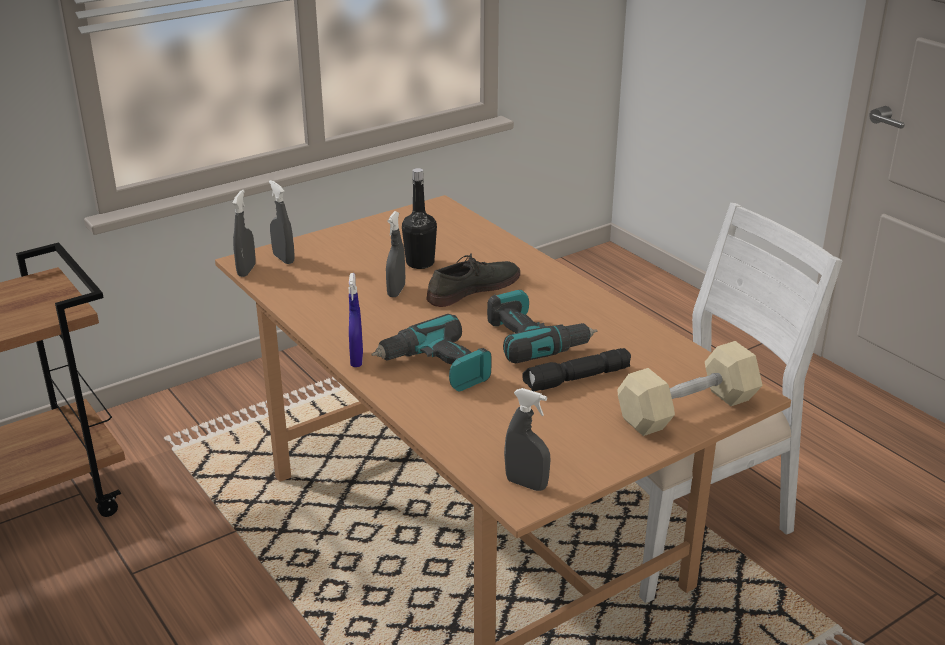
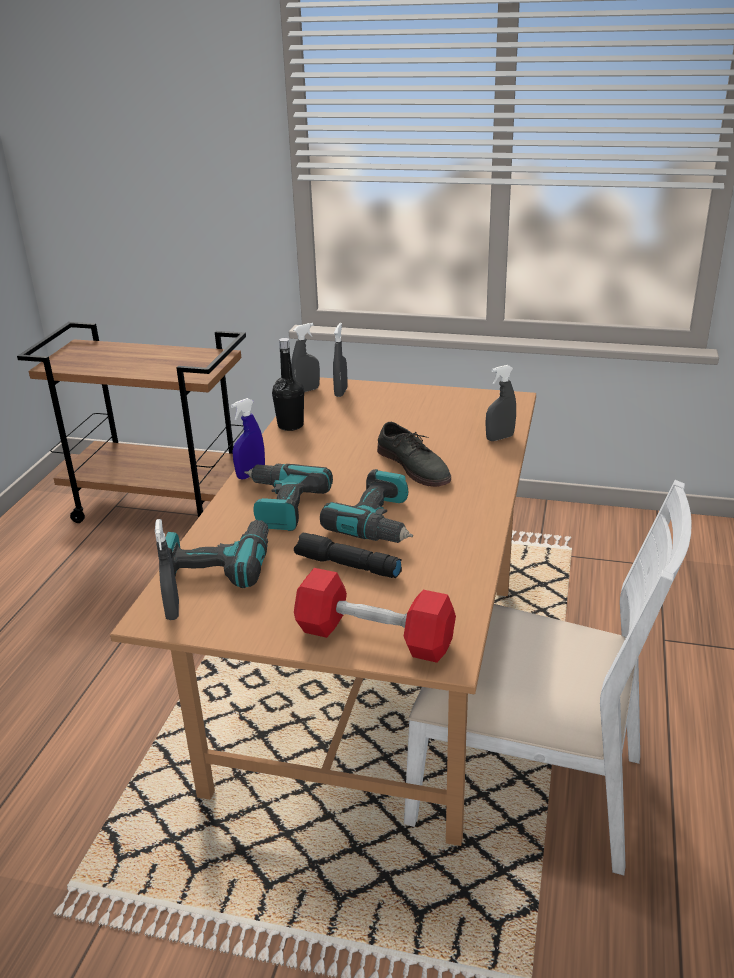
camera: 50 degrees right, 0 degrees up
(396, 291) = (362, 444): grey spray bottle -> grey spray bottle (499, 438)
(420, 263) = (416, 432): black bottle -> black bottle (290, 425)
(473, 288) = (414, 466): grey shoe -> grey shoe turned 45 degrees clockwise
(486, 434) = (219, 564): none -> power drill
(687, 409) = (374, 637): beige dumbbell -> red dumbbell

